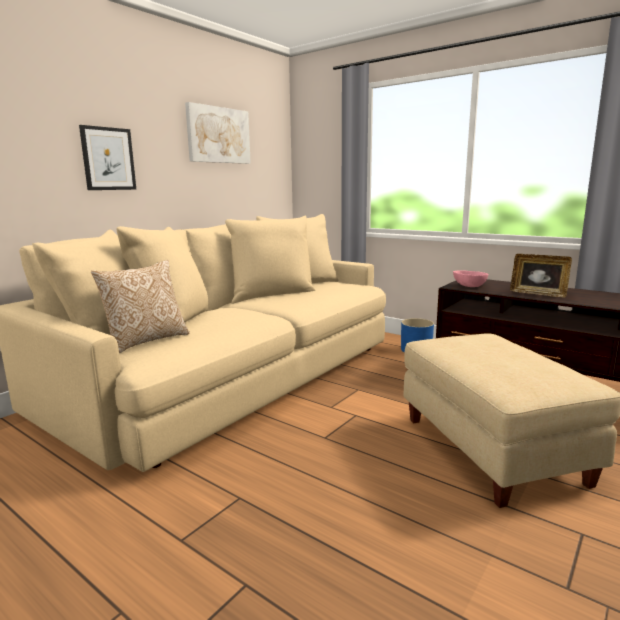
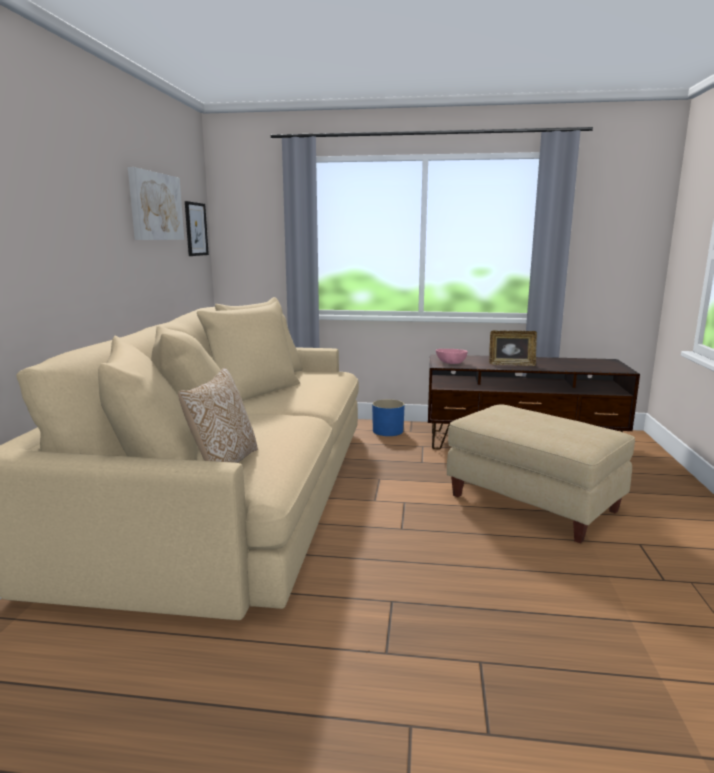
camera: 30 degrees left, 0 degrees up
(108, 159) = (66, 241): picture -> picture (195, 229)

